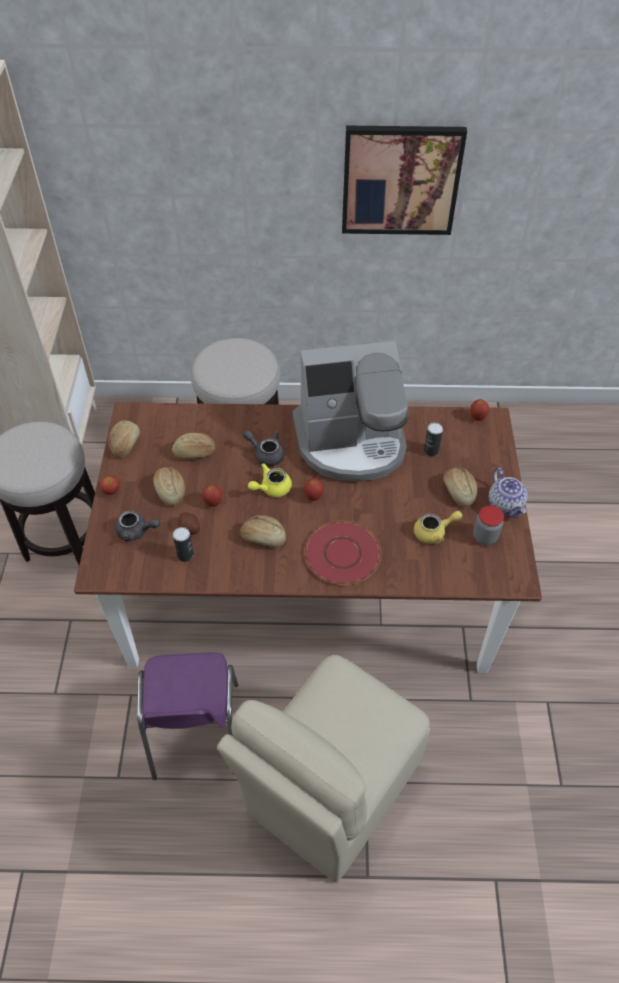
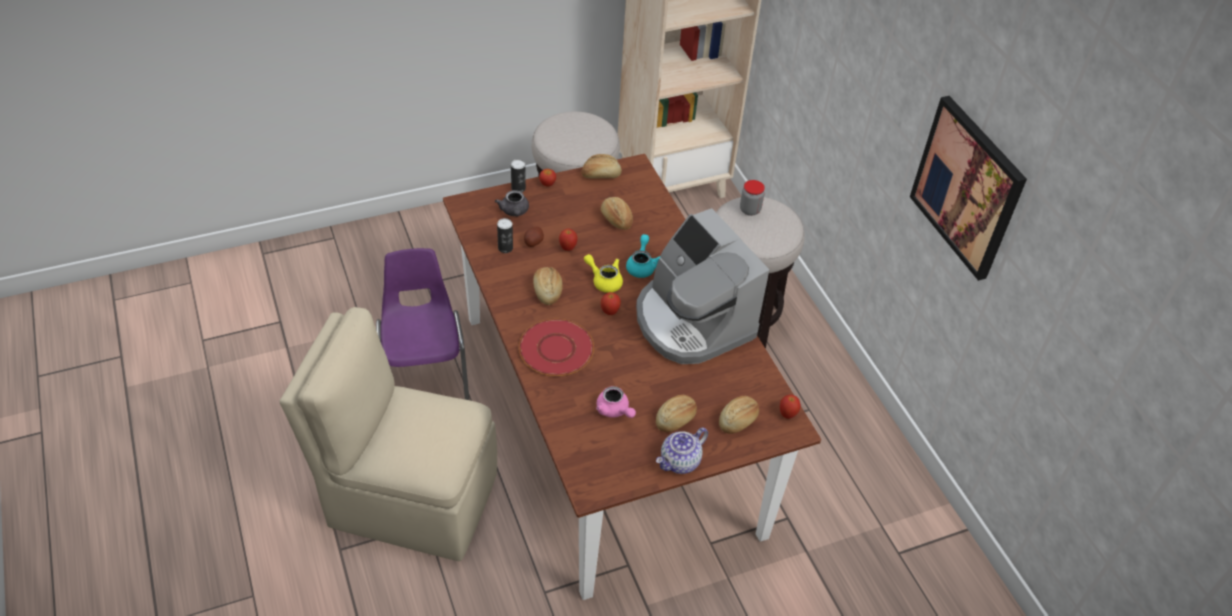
camera: 65 degrees right, 5 degrees down
(170, 490) = (566, 218): bread -> bread (738, 420)
(194, 733) = (426, 385): purple chair -> purple chair turned 105 degrees clockwise
(266, 454) = (642, 265): grey teapot -> turquoise teapot
(431, 451) = (717, 385): can -> can (518, 188)
(434, 532) = (614, 411): yellow teapot -> pink teapot
(484, 537) = (630, 452): jar -> jar (750, 210)

